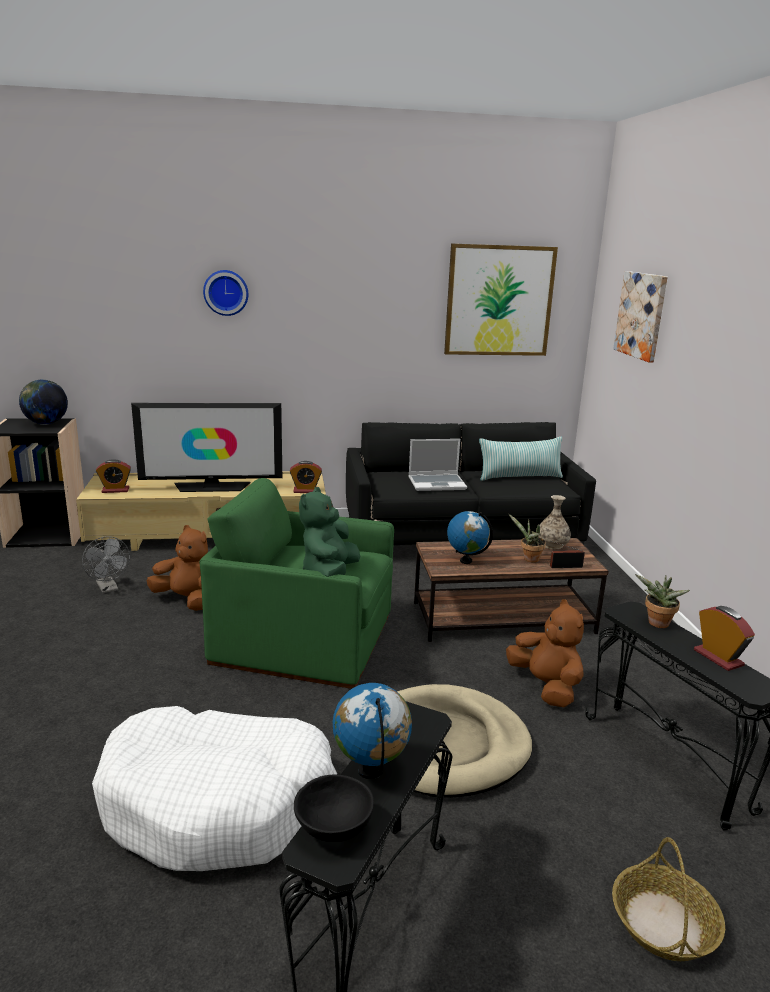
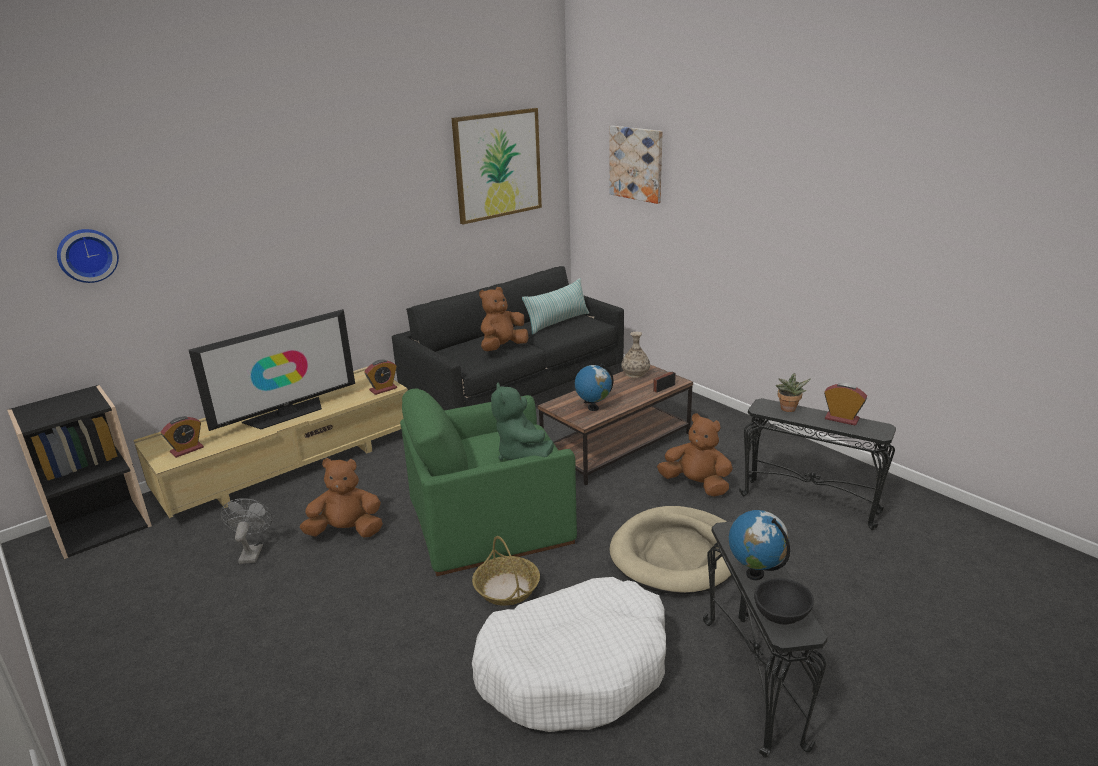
camera: 30 degrees left, 5 degrees up
(46, 423) = (75, 400): globe -> none
(109, 588) = (252, 551): grey fan -> grey fan turned 120 degrees counterclockwise
(226, 292) = (246, 205): wall clock -> wall clock (87, 255)
(437, 483) = (502, 347): laptop -> brown plush toy
(529, 559) = (634, 391): potted plant -> none
(664, 924) = (892, 597): basket -> basket (507, 588)

